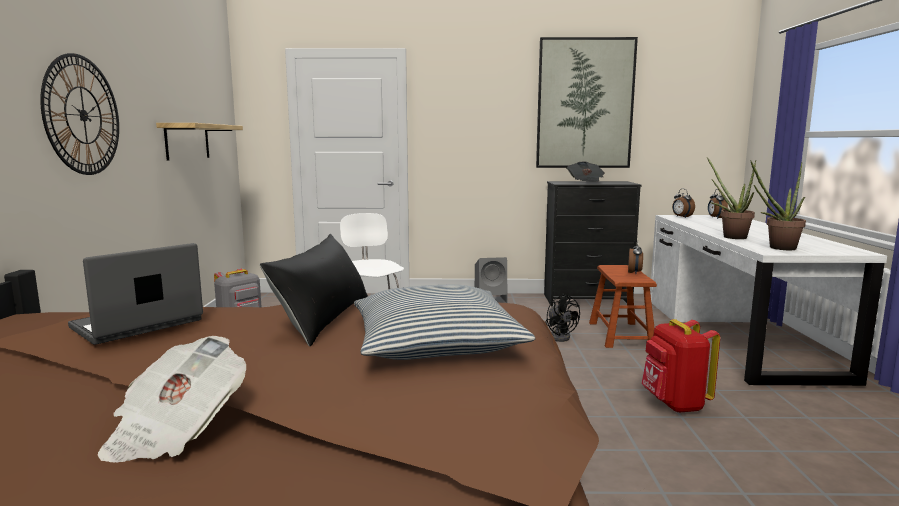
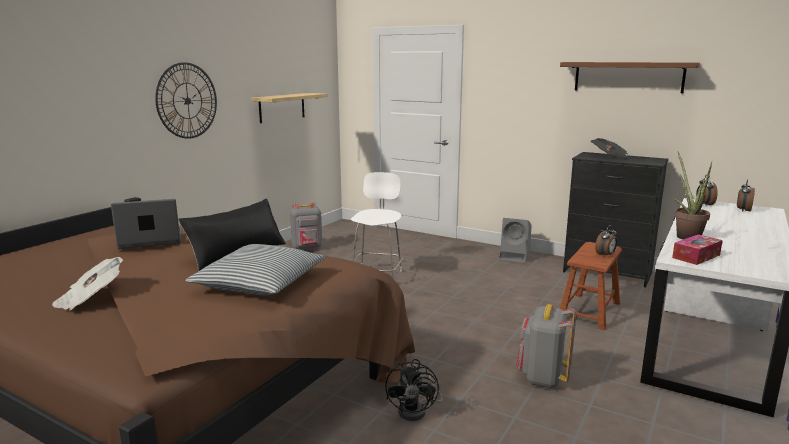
camera: 30 degrees right, 5 degrees up
(560, 336) = (530, 300): black fan -> black fan (417, 410)
(585, 104) = (628, 77): picture -> brown shelf
(674, 404) = (543, 378): red backpack -> grey backpack
(777, 248) = (696, 256): potted plant -> tissue box

